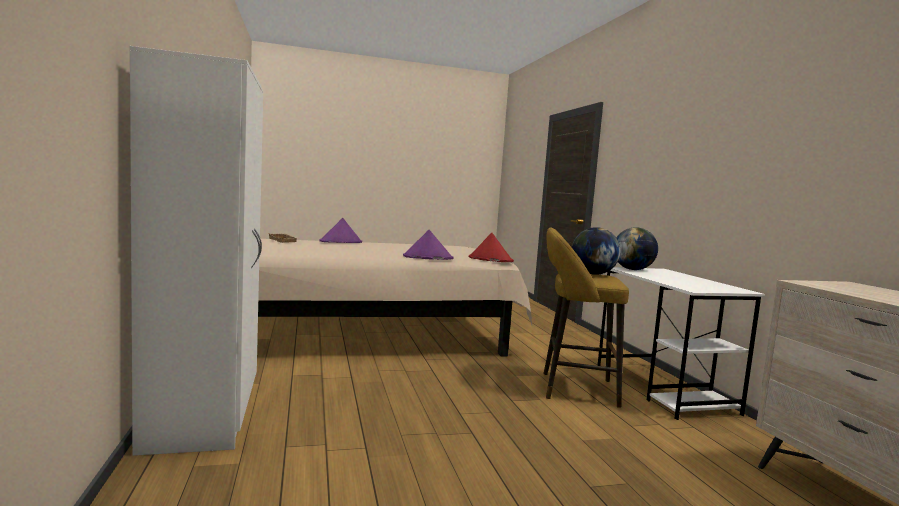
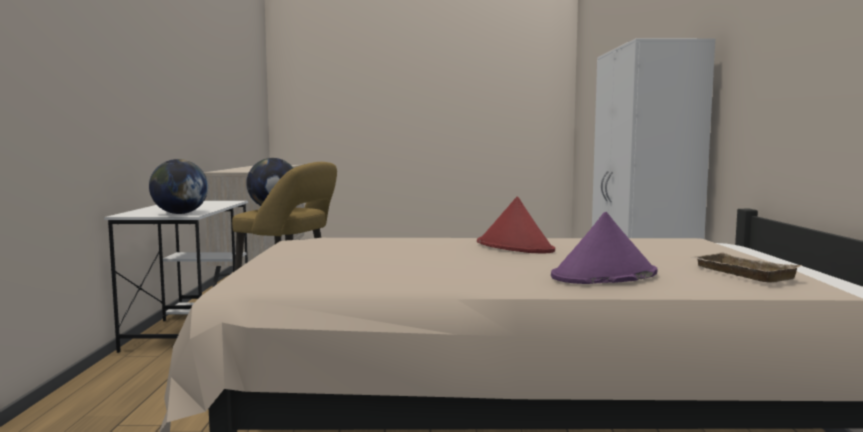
camera: 165 degrees left, 0 degrees up
(427, 257) = (424, 239): purple hat -> none
(490, 259) = (314, 239): red hat -> red hat (515, 247)

